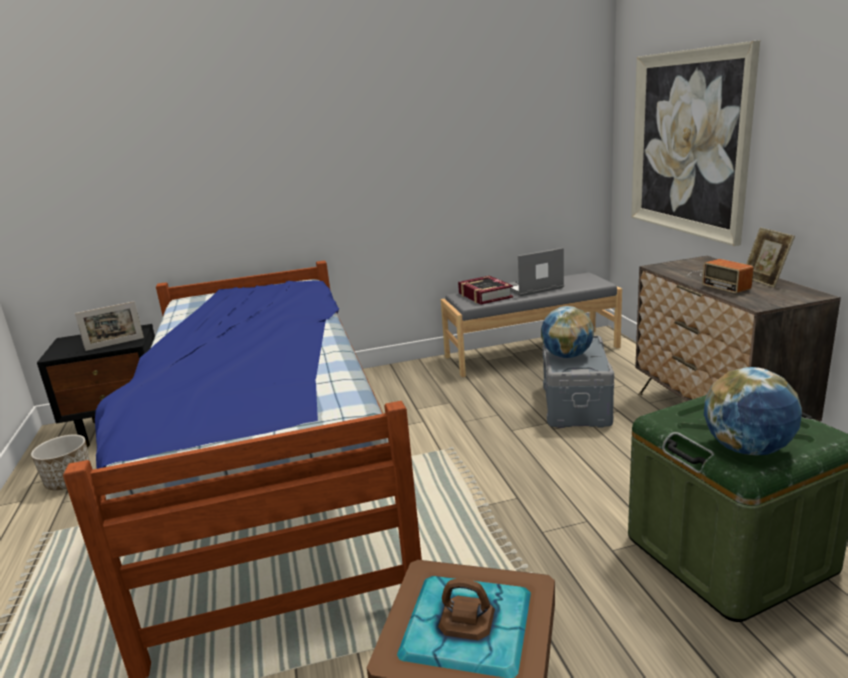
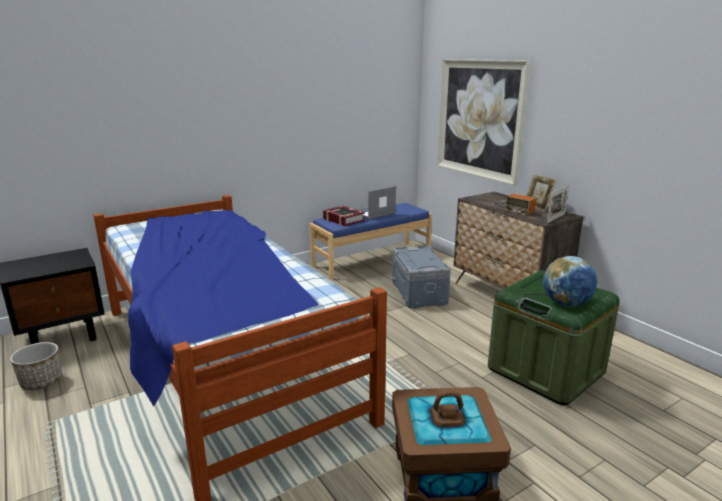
camera: 20 degrees left, 0 degrees up
(115, 344) = (67, 265): picture frame -> picture frame (556, 218)
(531, 351) = (371, 259): grey bench -> blue bench
(567, 356) = (414, 259): globe -> none

